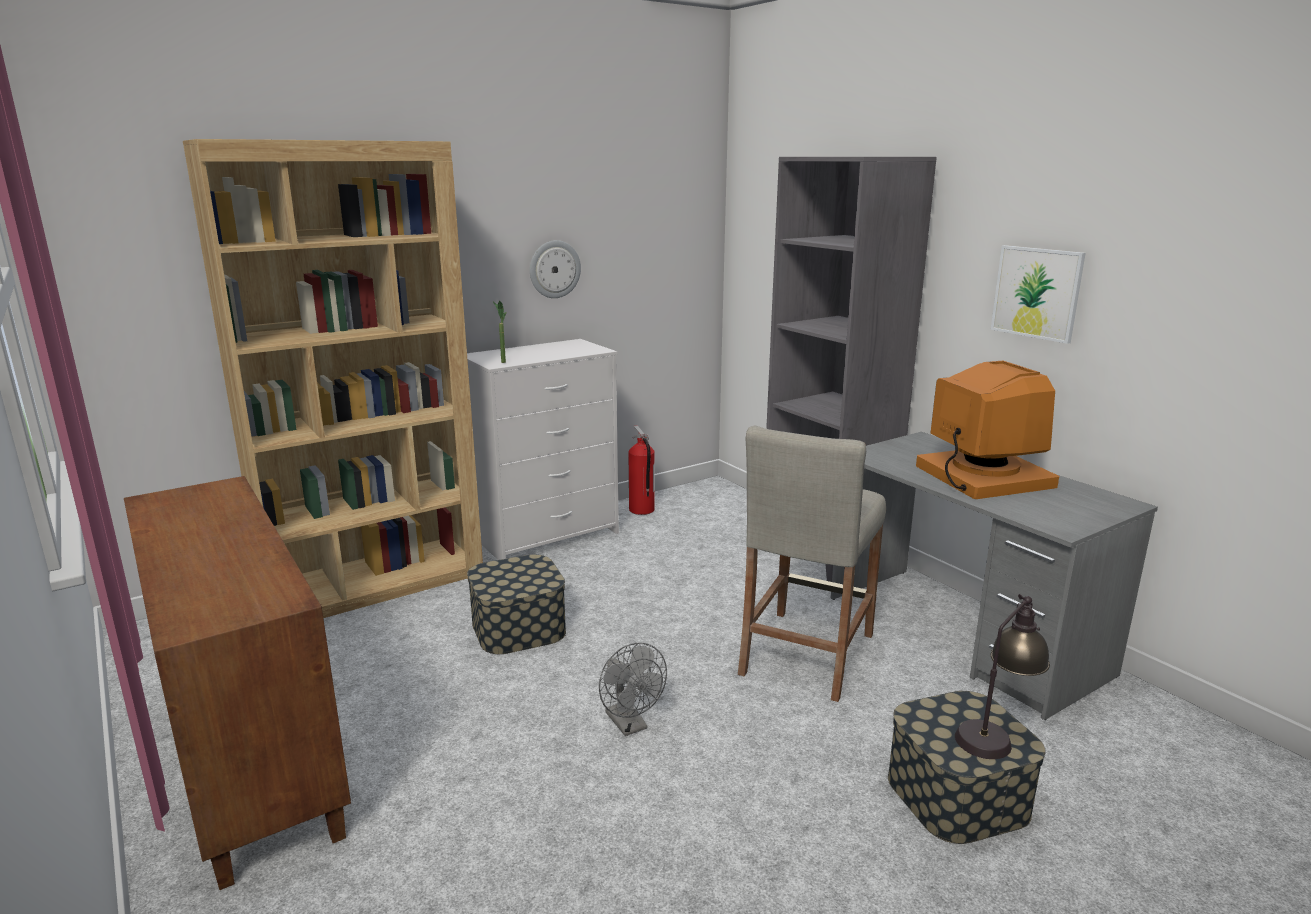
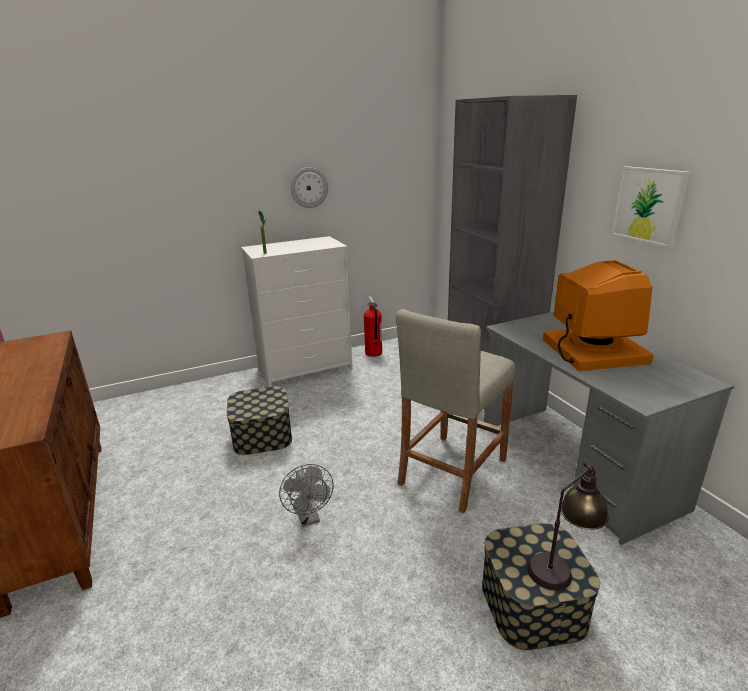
camera: 10 degrees right, 5 degrees up
(376, 584) = (186, 397): brown bookcase -> none

